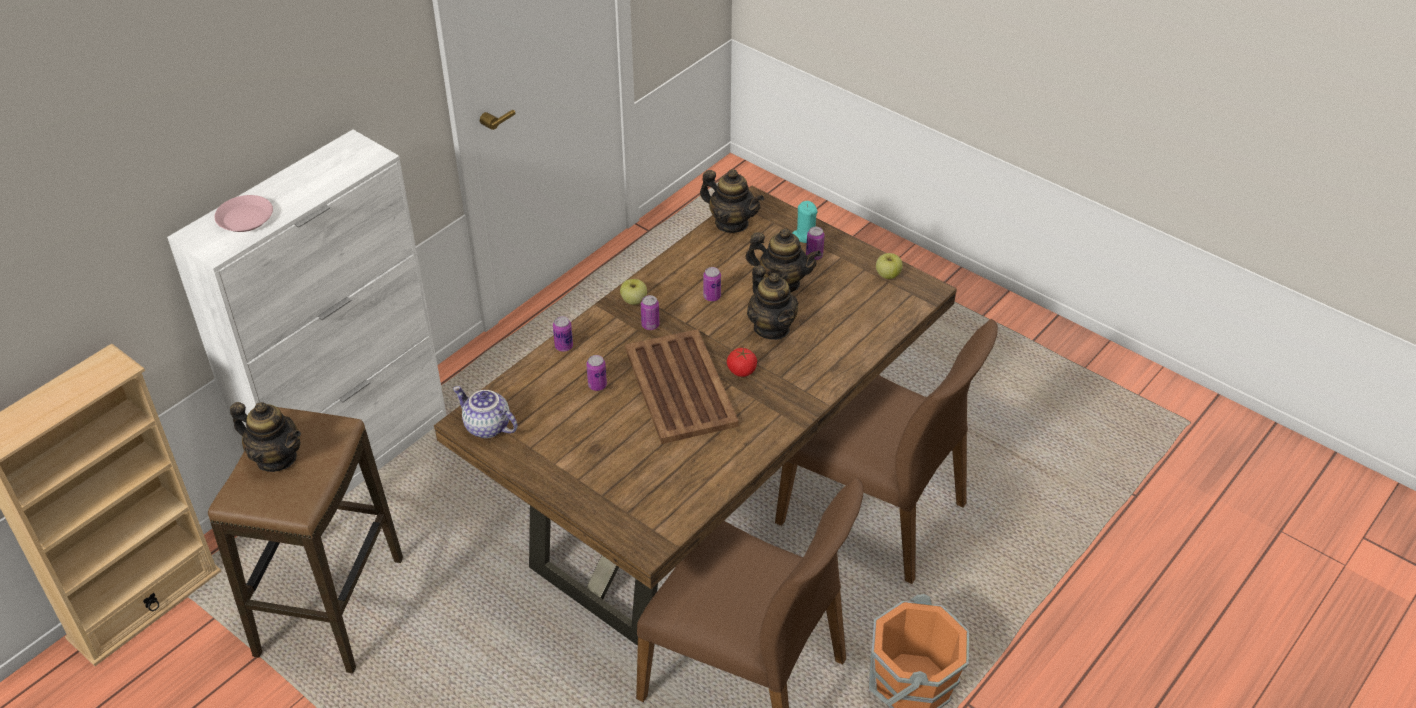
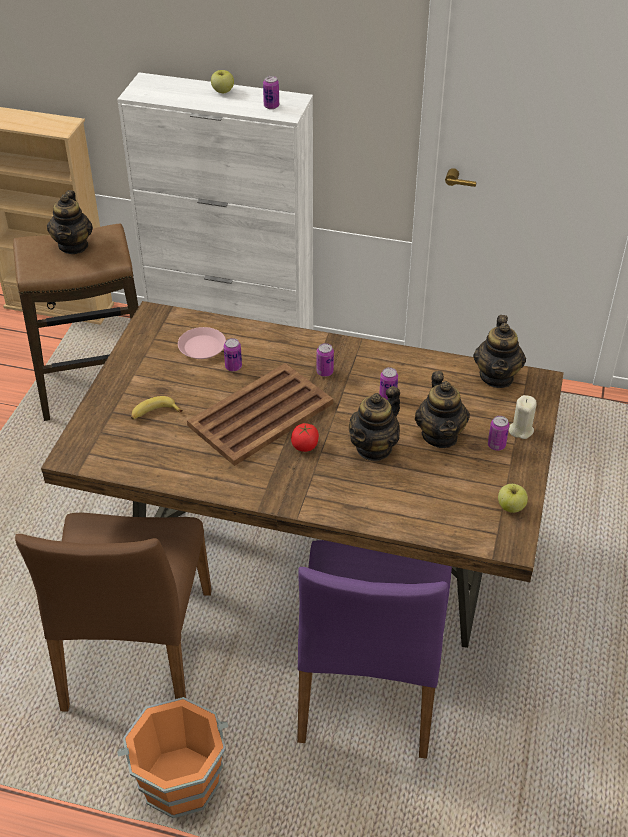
camera: 65 degrees right, 0 degrees up
(245, 218) = (177, 91): pink plate -> pink plate (202, 347)
(486, 427) = (153, 326): teapot -> none
(564, 346) = (266, 333): can -> can (271, 106)
(627, 463) = (154, 413): none -> banana
(634, 301) = (348, 352): apple -> apple (222, 91)
(805, 235) = (521, 430): turquoise candle -> beige candle
(875, 513) = (369, 684): brown chair -> purple chair

